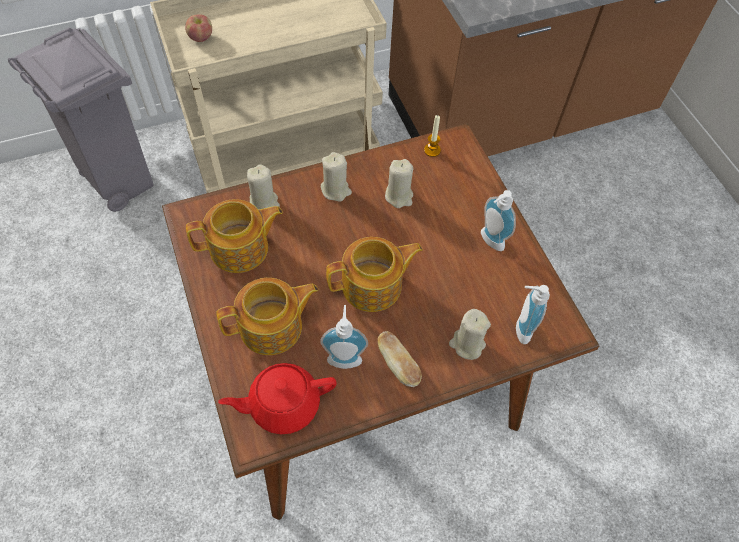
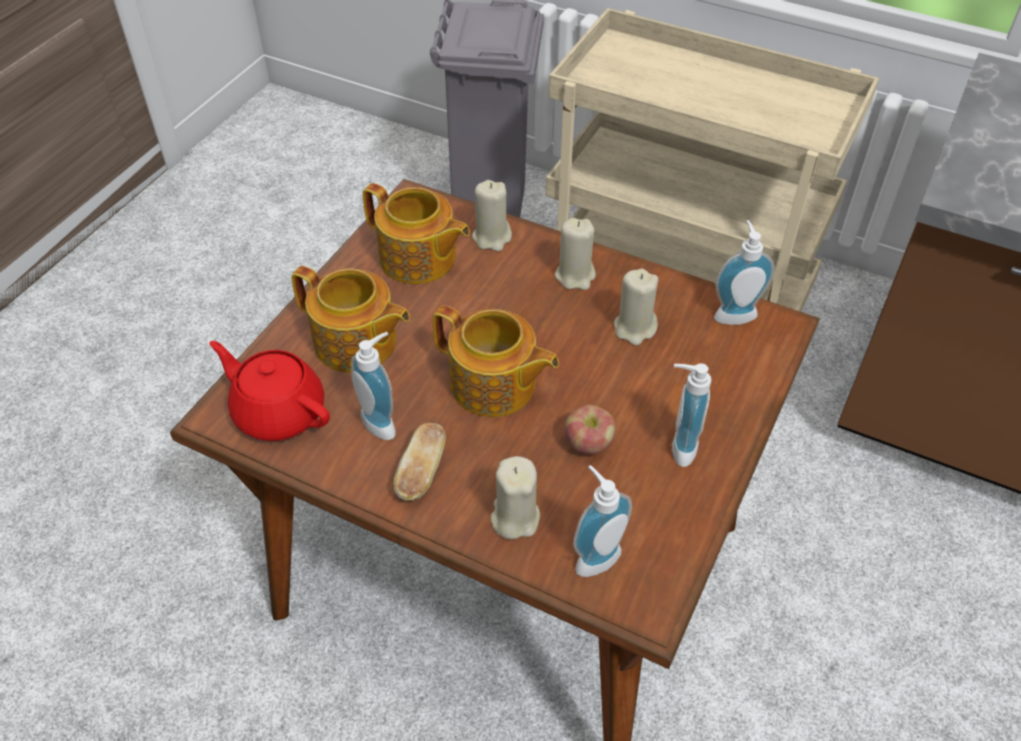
camera: 50 degrees right, 10 degrees down
(201, 38) = (625, 68): apple -> apple (588, 444)
(432, 150) = (733, 313): candle -> soap dispenser

